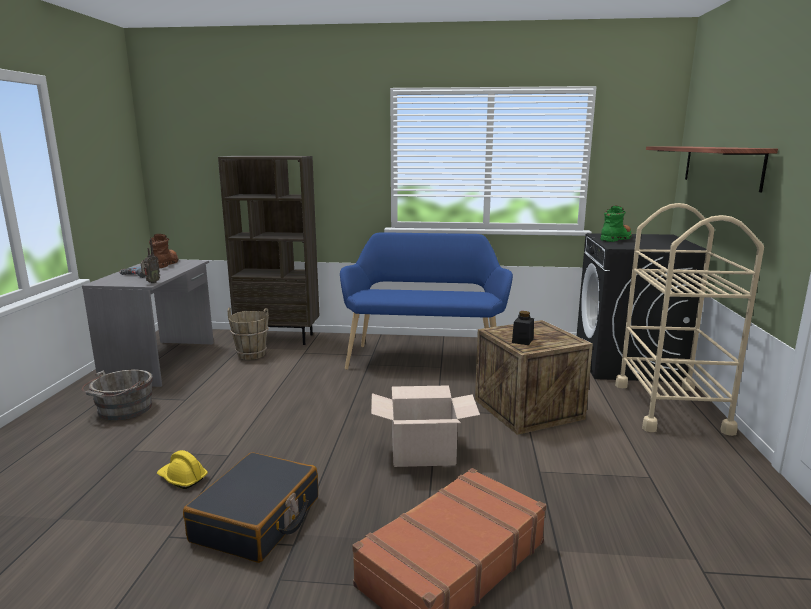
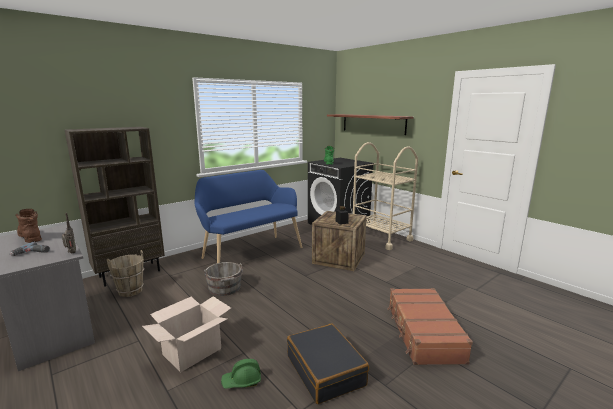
camera: 45 degrees left, 0 degrees up
(123, 410) = (95, 374): grey bucket -> grey bucket (225, 289)
(182, 478) = (242, 381): yellow hard hat -> green hard hat
(423, 453) = (335, 297): cardboard box -> cardboard box (192, 352)

